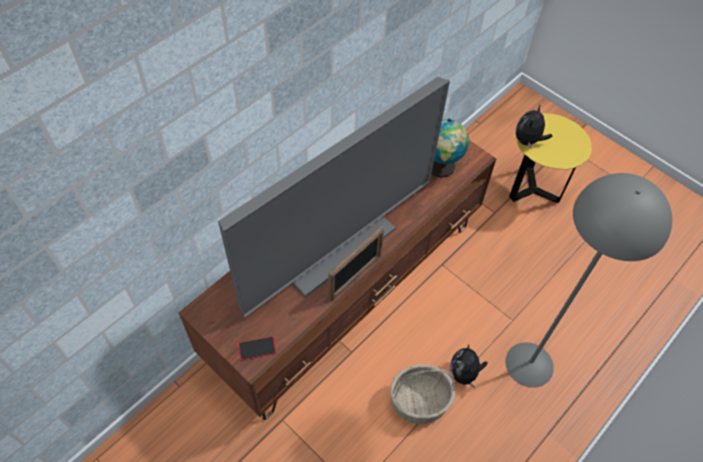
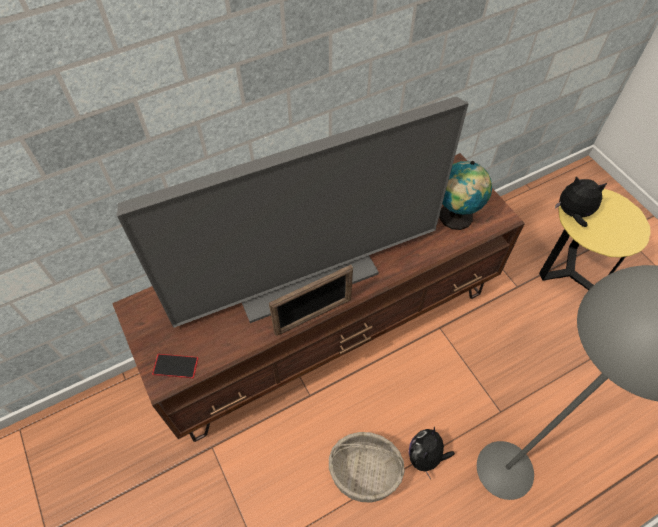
camera: 20 degrees right, 0 degrees up
(528, 141) = (572, 214): plush toy -> plush toy turned 60 degrees clockwise

